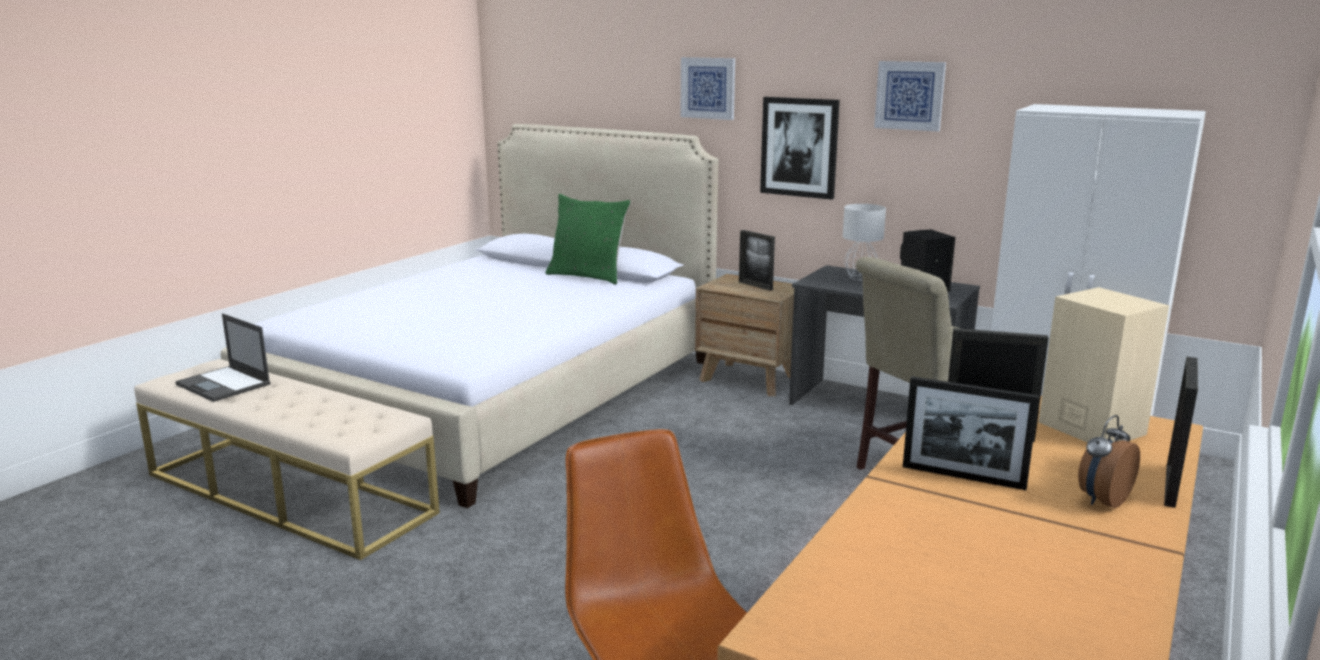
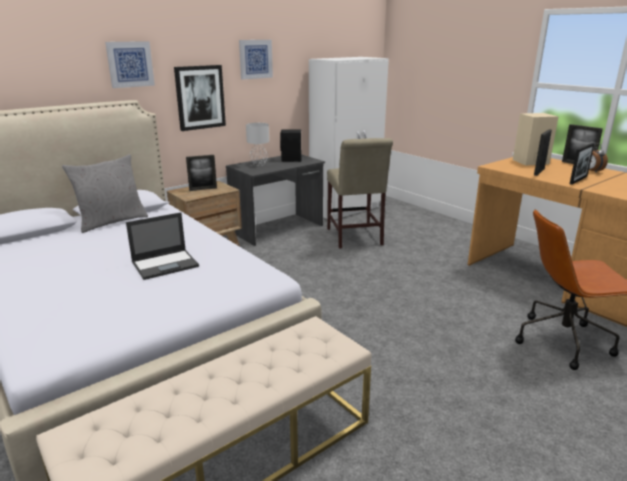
camera: 70 degrees left, 5 degrees up
(224, 384) = (153, 421): laptop -> laptop (166, 264)
(588, 276) = (112, 222): green pillow -> grey pillow

